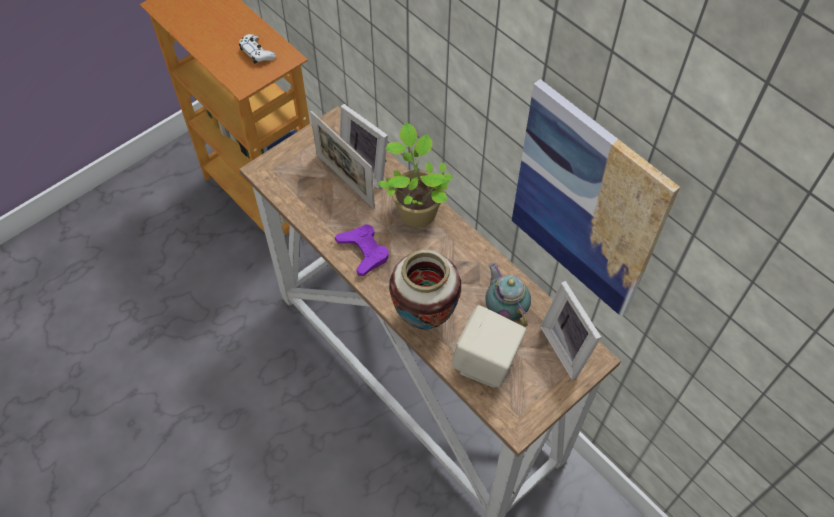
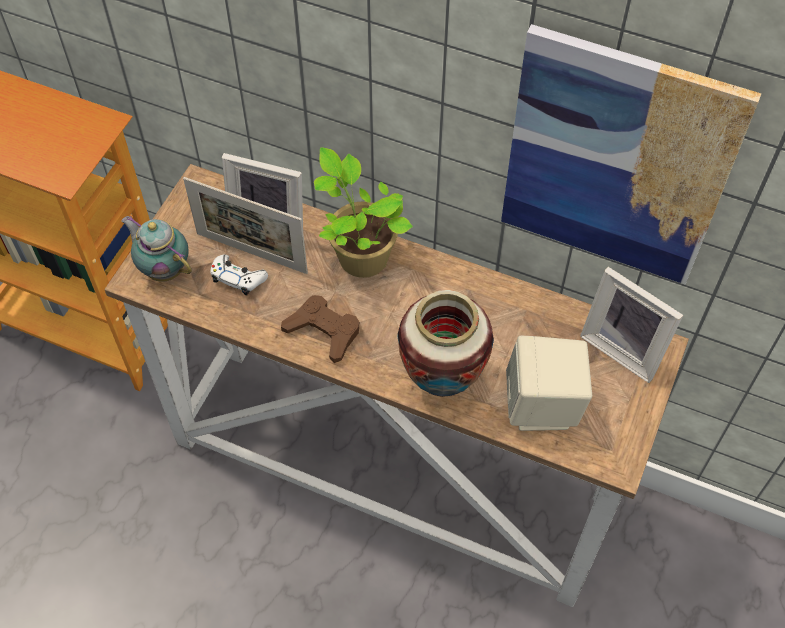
camera: 25 degrees left, 0 degrees up
(257, 53) = (60, 130): white game controller -> white game controller (238, 278)
(364, 251) = (323, 331): purple game controller -> brown game controller
(505, 310) = (529, 334): teapot -> teapot (164, 268)

